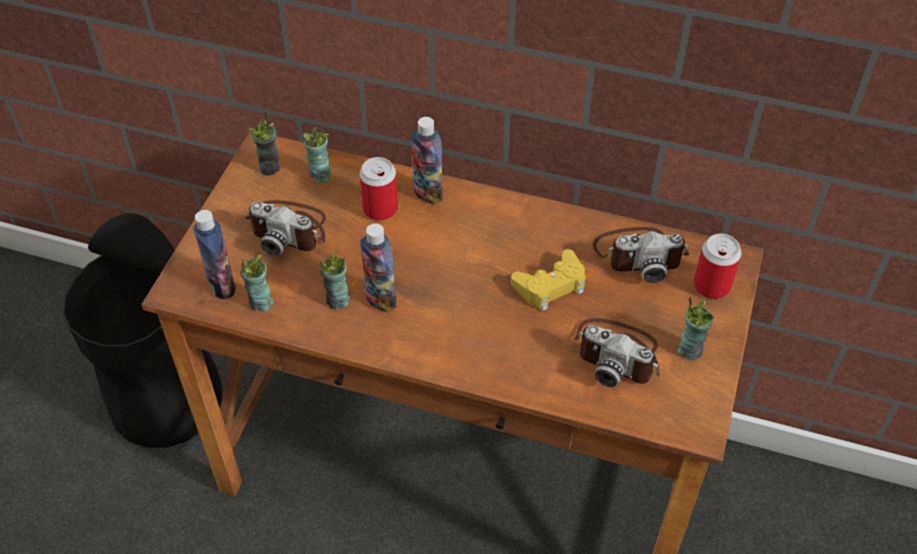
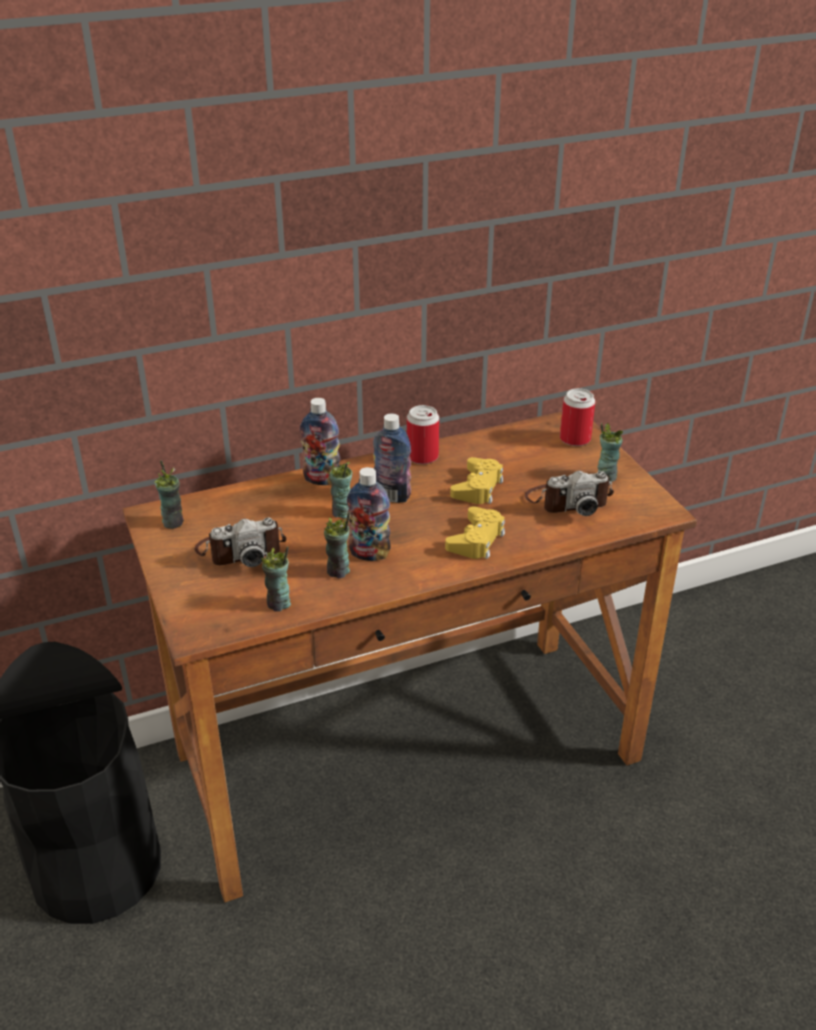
camera: 40 degrees left, 15 degrees down
(222, 285) = (230, 610): bottle -> bottle (392, 496)
(320, 175) = (222, 507): cup -> cup (342, 512)
(380, 209) = (298, 504): can -> can (422, 457)
(484, 343) = (476, 540): none -> yellow game controller
(639, 254) = (511, 444): camera -> none

